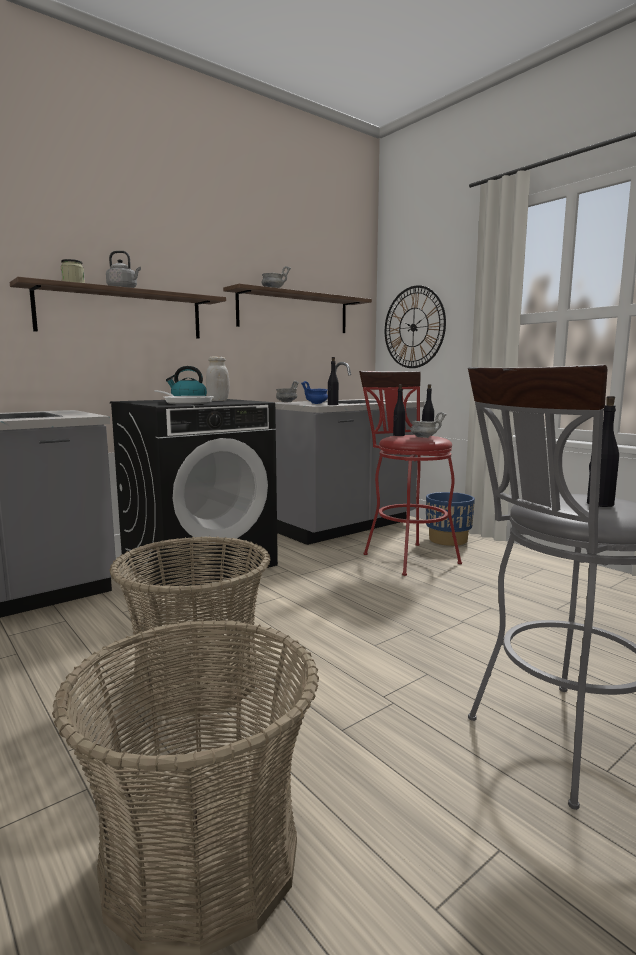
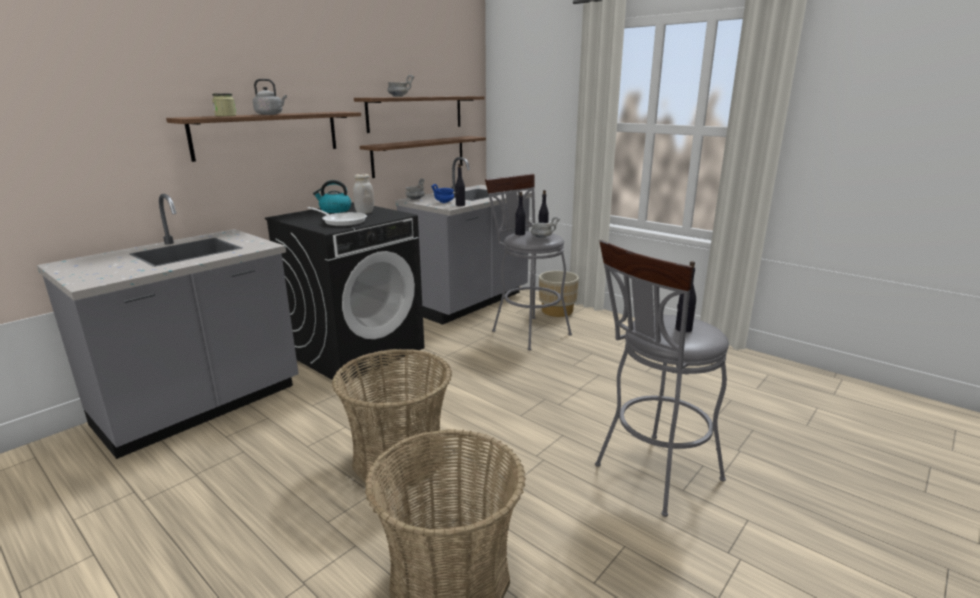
camera: 10 degrees left, 10 degrees up
(296, 359) = (419, 156): none -> shelf
(406, 556) = (527, 330): red stool -> grey stool
(413, 327) = (522, 122): wall clock -> none
(448, 540) = (557, 311): blue planter -> beige planter

